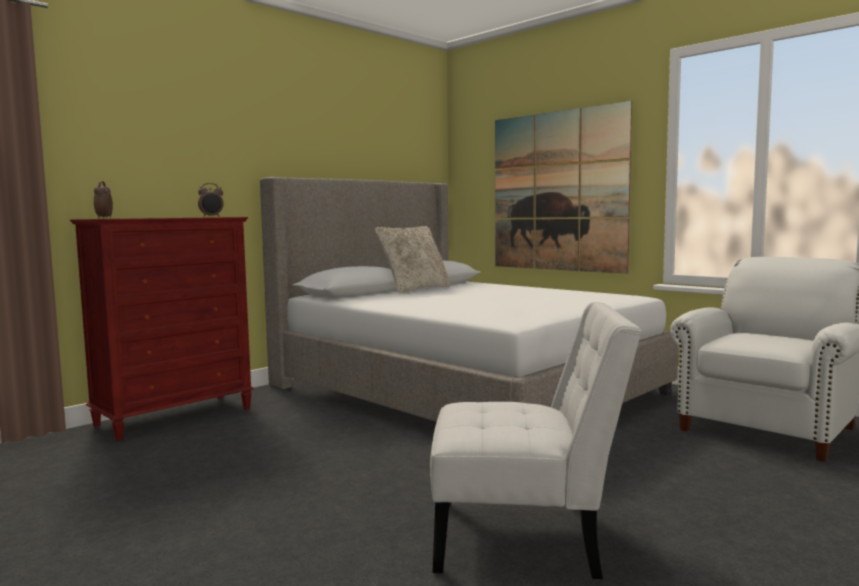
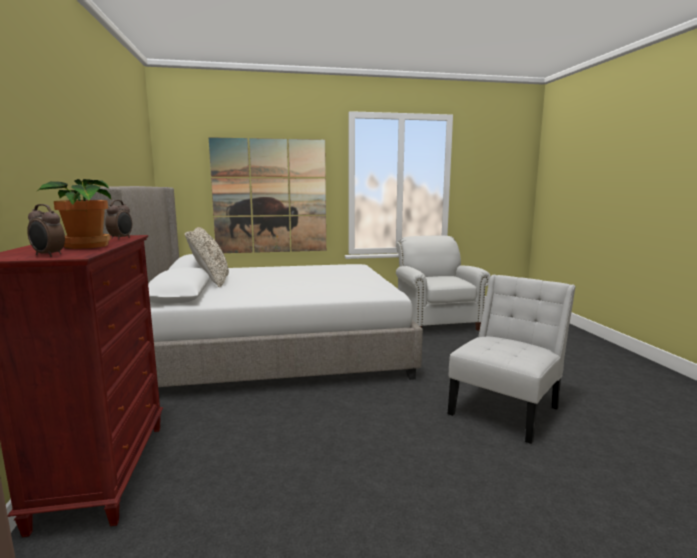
camera: 55 degrees left, 5 degrees up
(155, 217) = (86, 246): none -> potted plant

